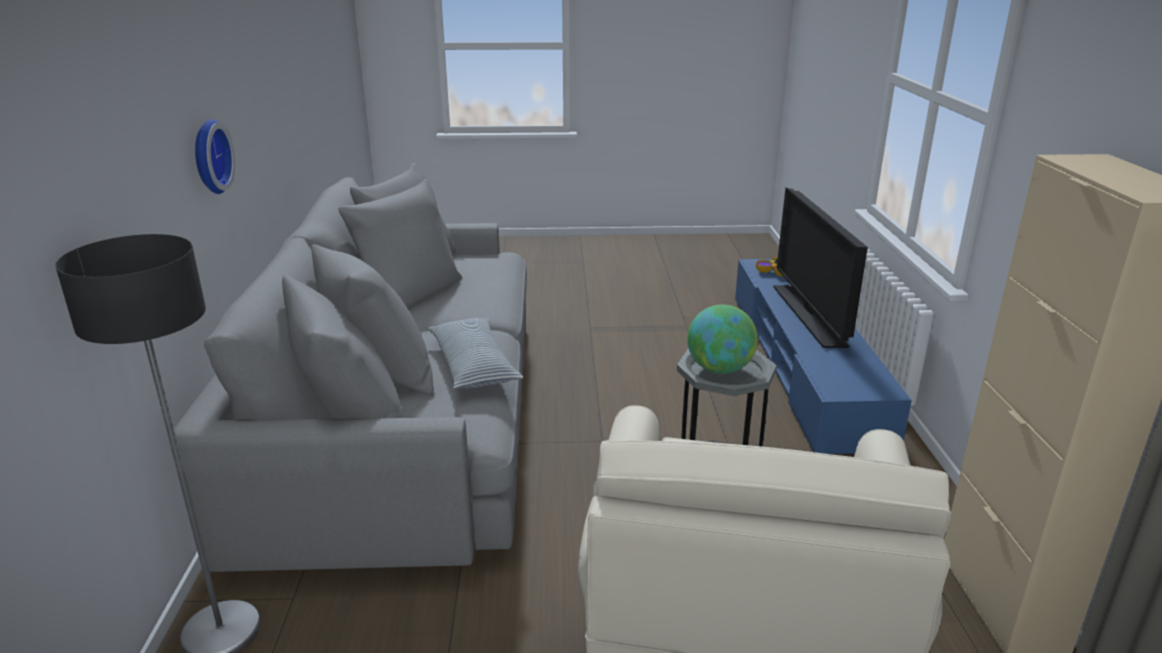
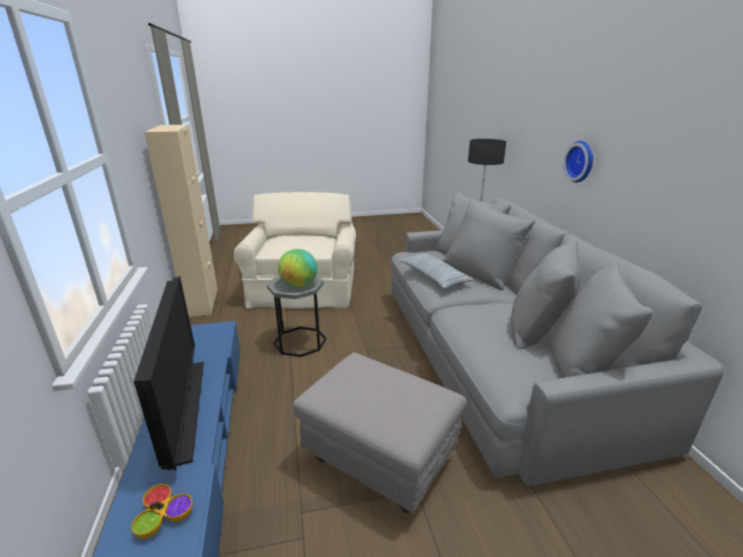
camera: 170 degrees right, 0 degrees up
(618, 342) = (378, 461): none -> grey ottoman

